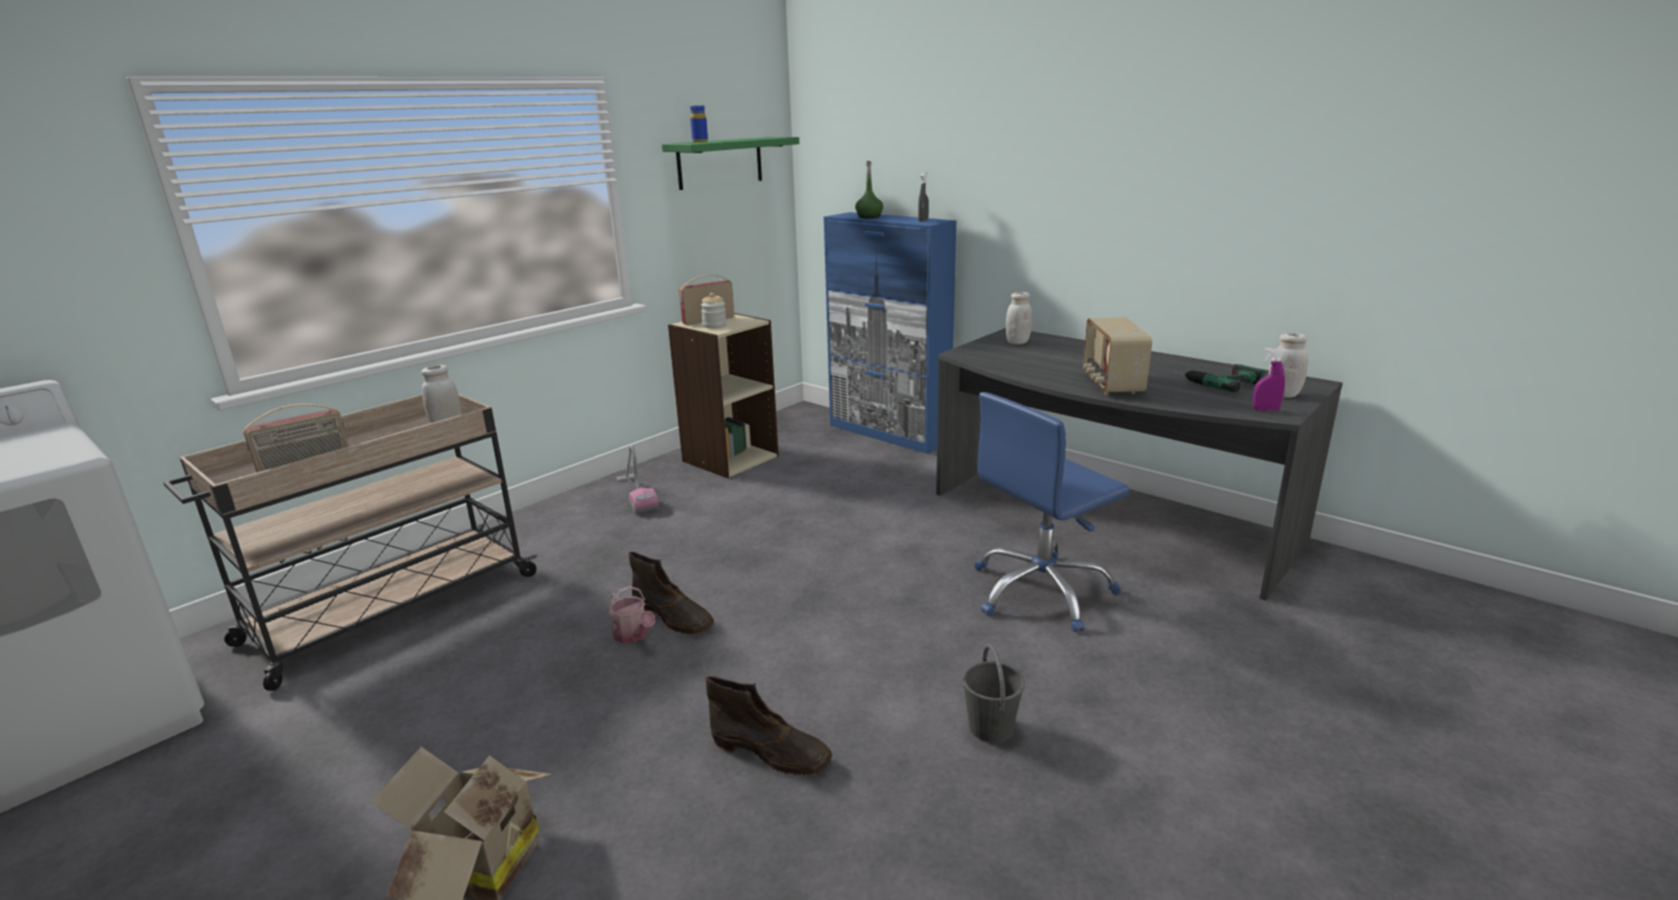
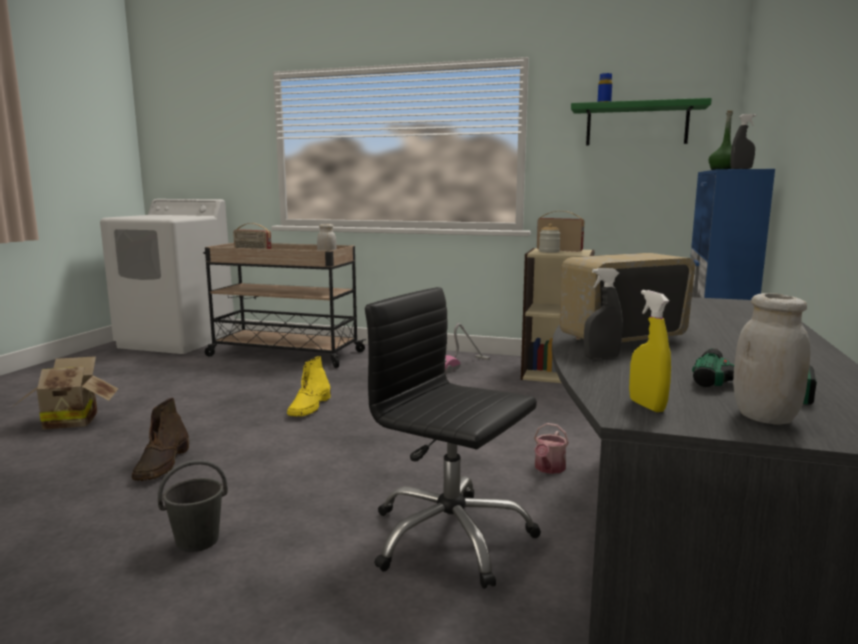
camera: 65 degrees right, 10 degrees down
(633, 635) = (283, 403): watering can -> watering can (548, 469)
(674, 617) = (309, 407): brown boot -> yellow boot
(1017, 342) = (717, 306): white jar -> none
(1041, 591) = (450, 537): blue office chair -> black office chair
(1161, 398) = (601, 358): none -> grey spray bottle
(1265, 410) = (647, 406): purple spray bottle -> yellow spray bottle

